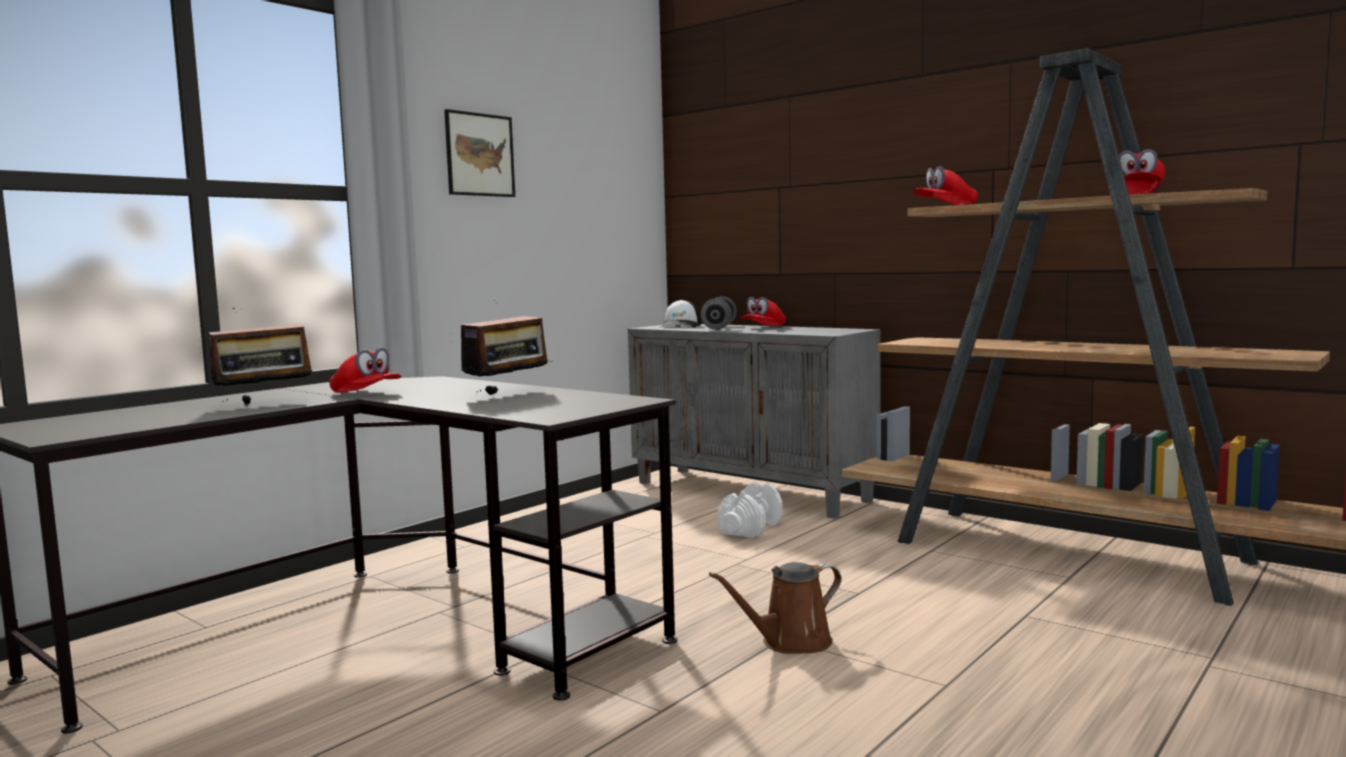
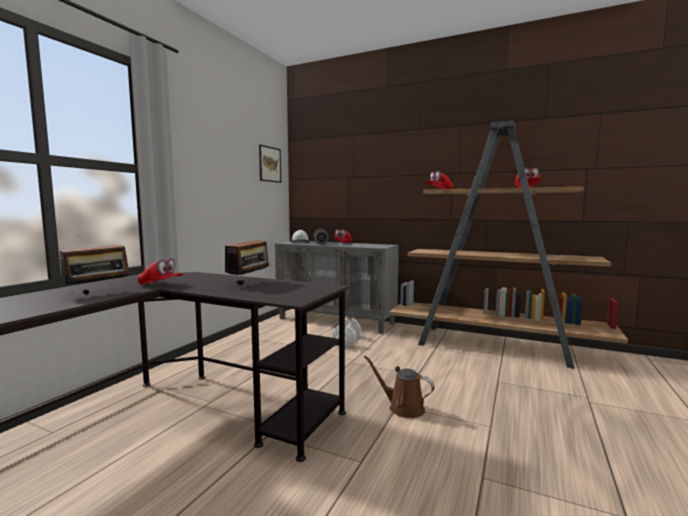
camera: 15 degrees left, 0 degrees up
(479, 155) = (205, 152): picture -> picture (270, 164)
(790, 642) = (403, 408): brown watering can -> brown watering can turned 75 degrees clockwise

